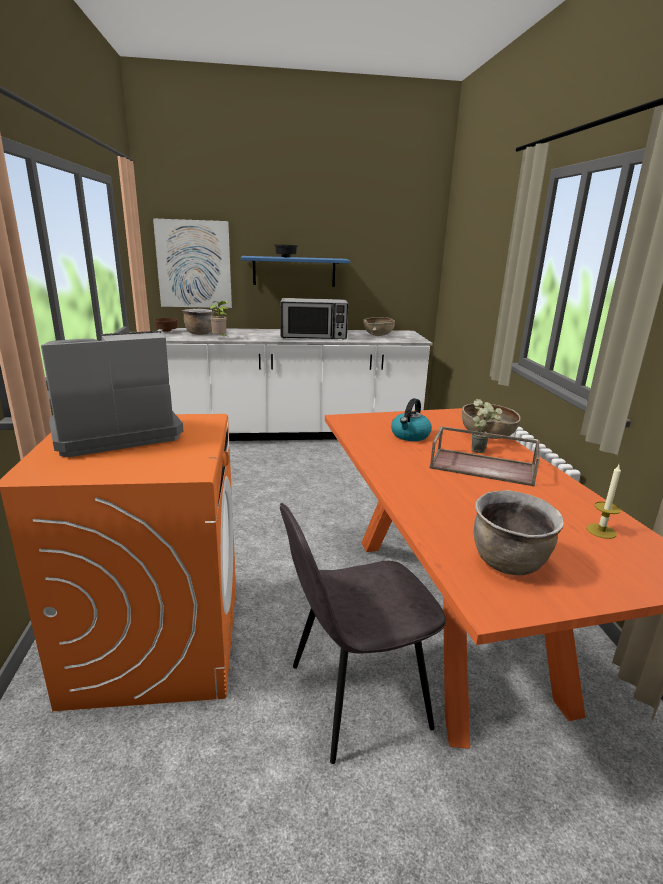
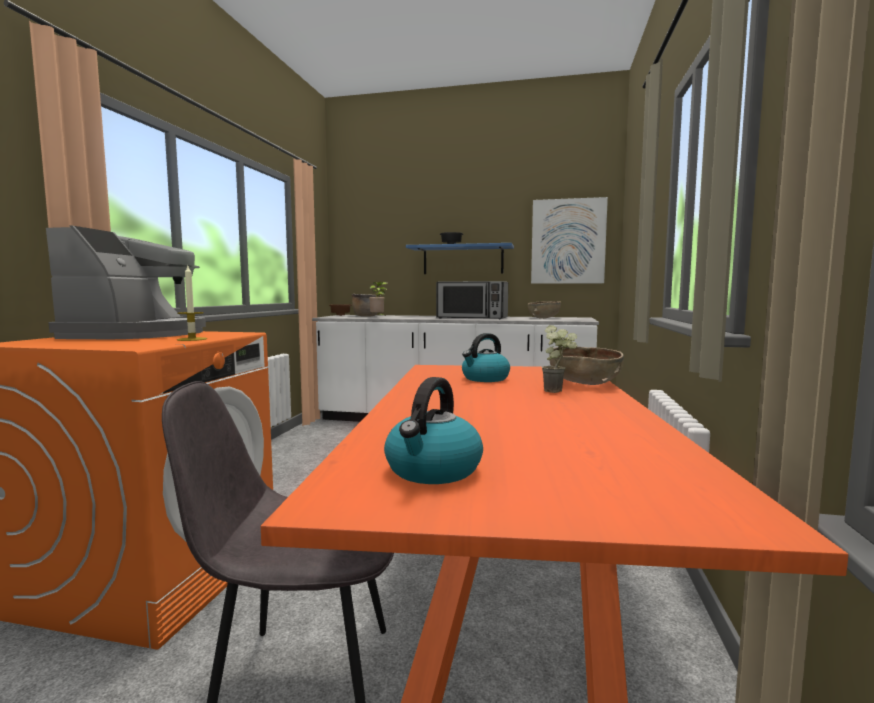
camera: 20 degrees right, 15 degrees down
(114, 433) = (138, 334): coffee machine -> coffee machine turned 105 degrees clockwise
(194, 264) = (372, 257): picture -> picture (568, 241)
(483, 466) = (540, 401): brown tray -> none
(509, 563) = (433, 470): brown cooking pot -> kettle
(601, 531) = (632, 459): candle -> candle (192, 339)

